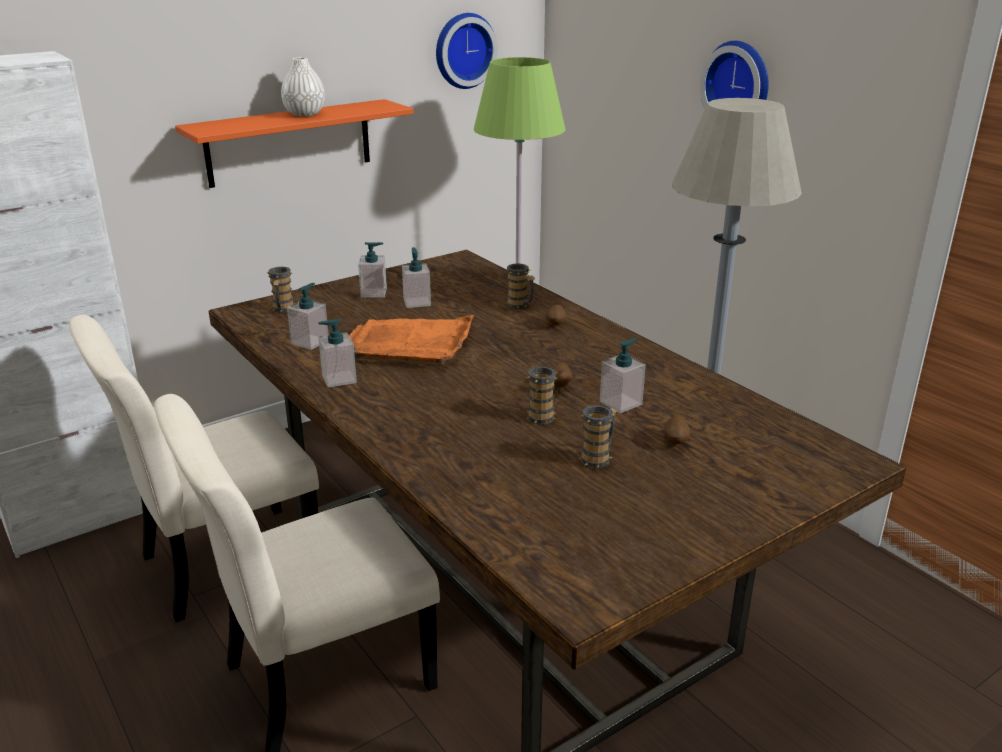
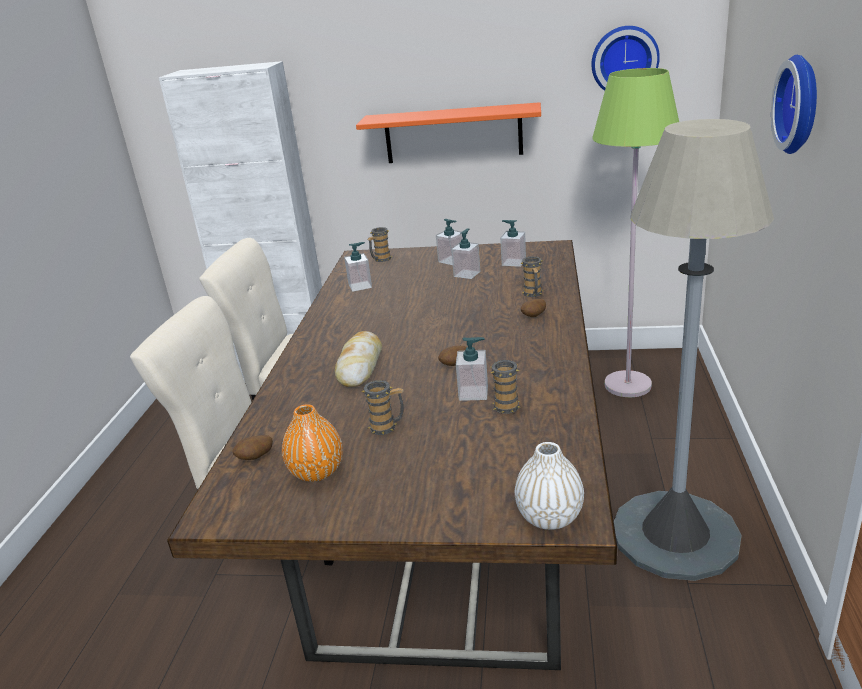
camera: 45 degrees right, 0 degrees up
(305, 114) = (455, 112): white vase -> white vase (549, 517)
(339, 379) = (335, 315): soap dispenser -> soap dispenser (513, 262)
(410, 343) = (413, 303): orange tray -> none
(467, 417) = (360, 366): none -> bread
(538, 415) = (404, 381): mug -> mug (508, 404)
(606, 520) = (316, 472): none -> orange vase
(676, 442) = (459, 438): potato -> potato (255, 458)

